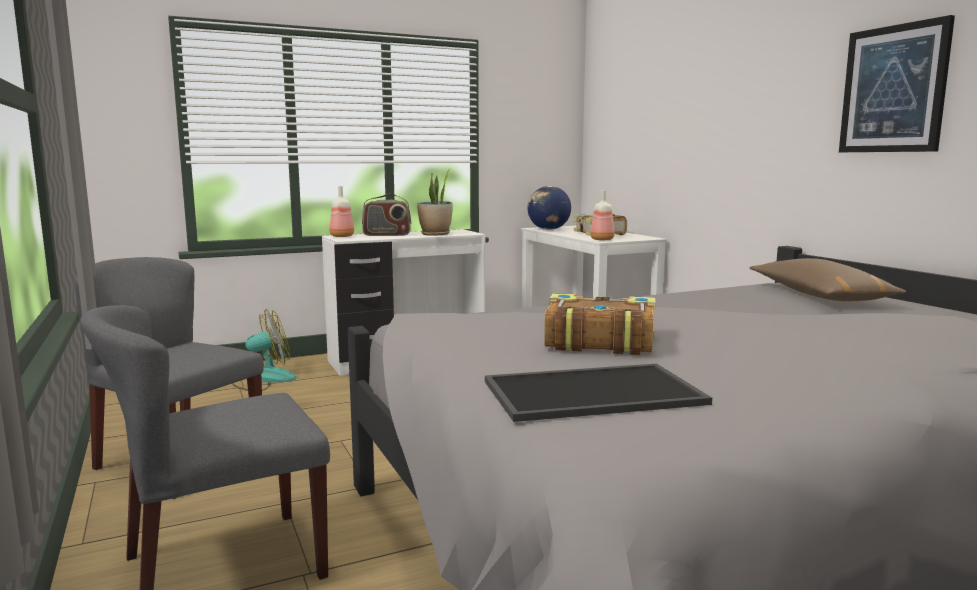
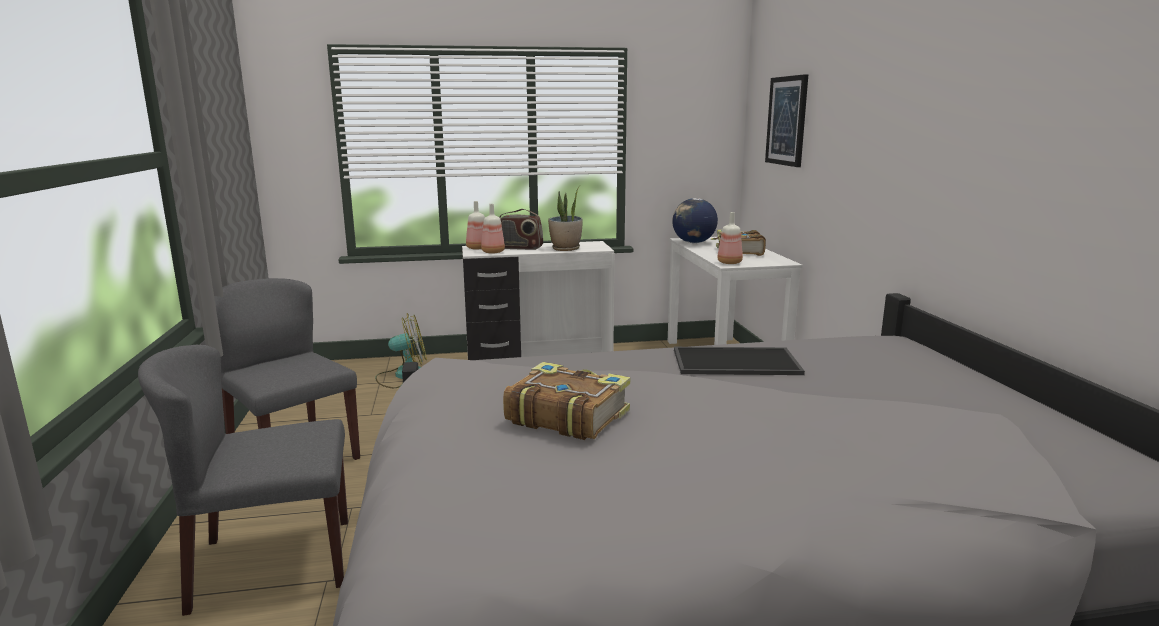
camera: 15 degrees right, 5 degrees up
(362, 238) = (492, 252): none -> bottle
(593, 391) = (488, 485): tray -> tray (736, 361)
(818, 296) = (886, 363): brown pillow -> none
(893, 89) = (1003, 136): picture -> picture (787, 121)

